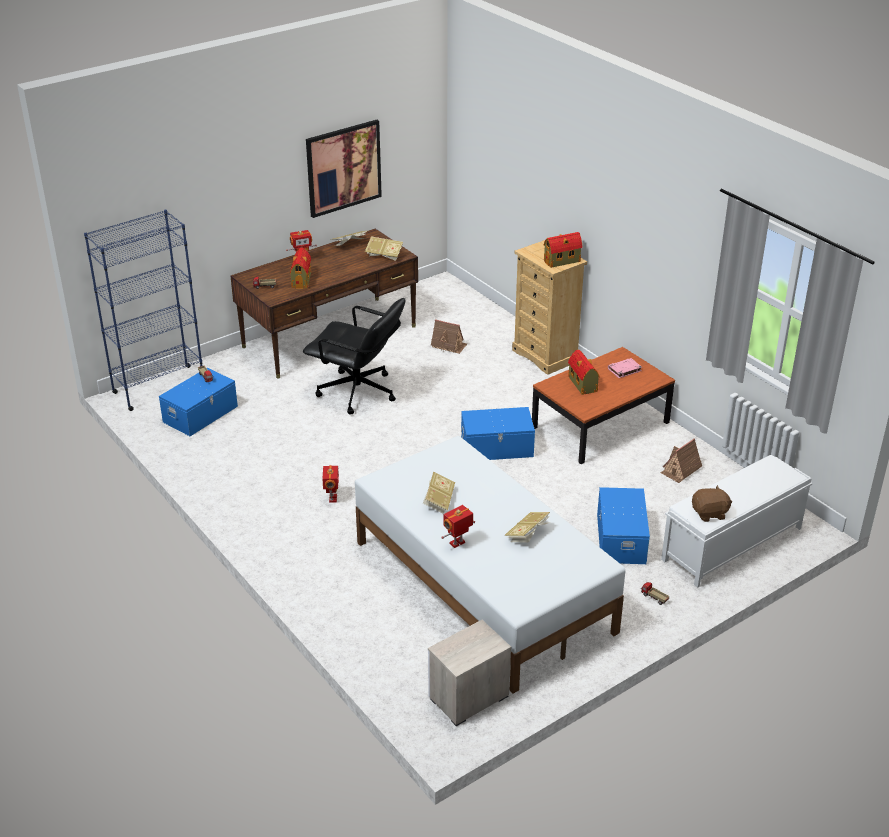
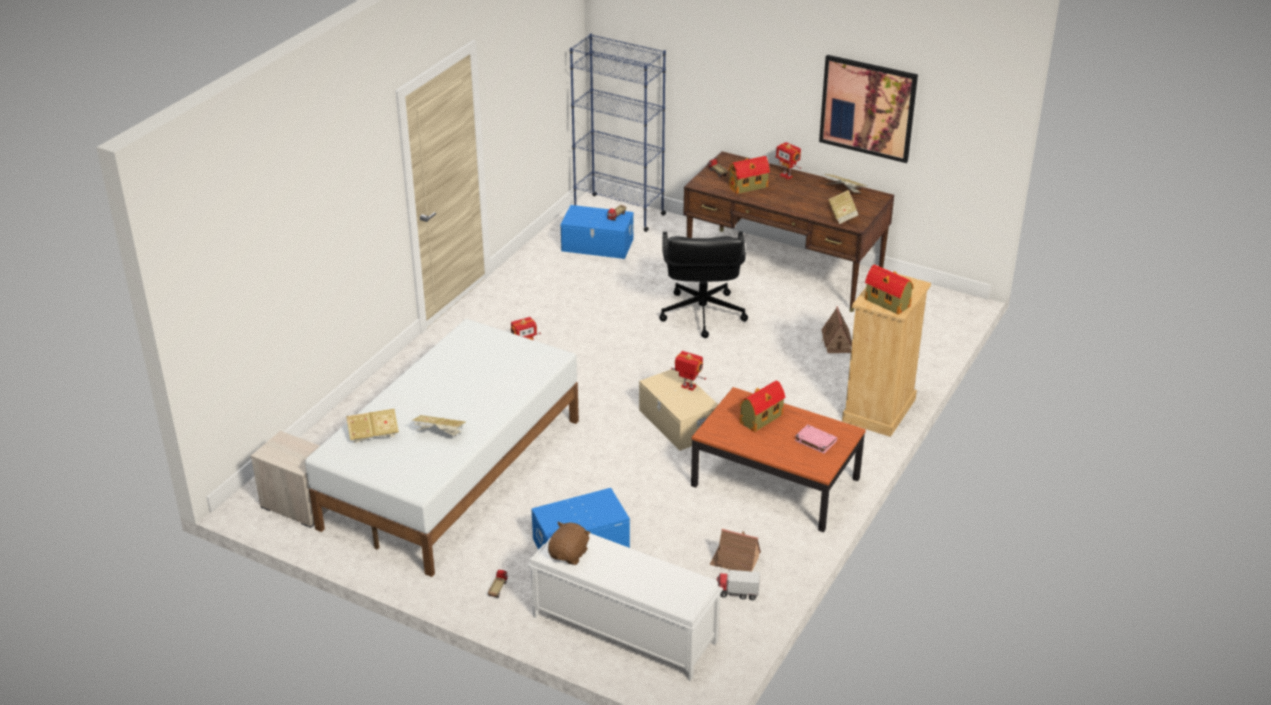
camera: 65 degrees right, 0 degrees up
(438, 501) = (461, 370): book -> book (373, 434)
(458, 543) = (404, 397): toy robot -> toy robot (688, 387)
(497, 447) = (677, 423): blue storage box -> beige storage box
(709, 514) = (569, 554): brown plush toy -> brown plush toy turned 120 degrees counterclockwise
(716, 480) = (736, 593): none -> toy truck

